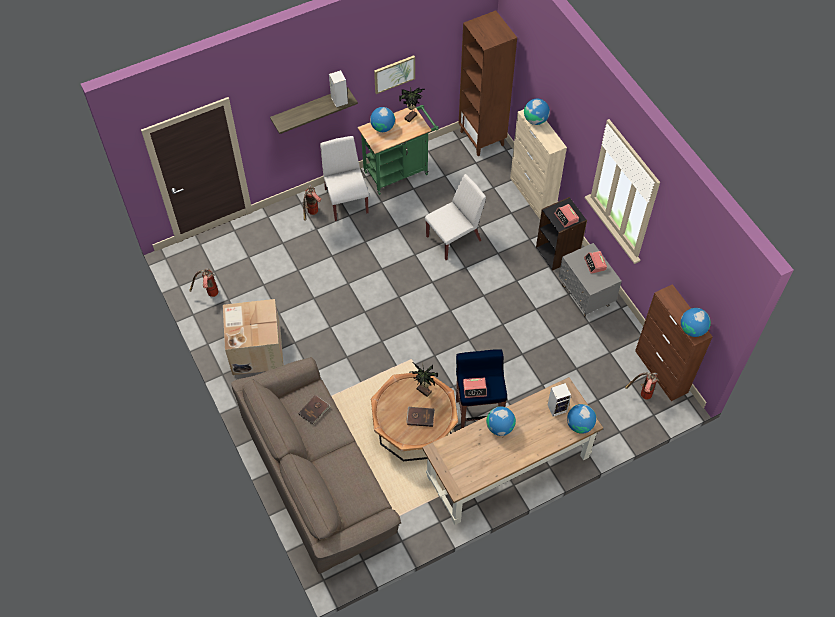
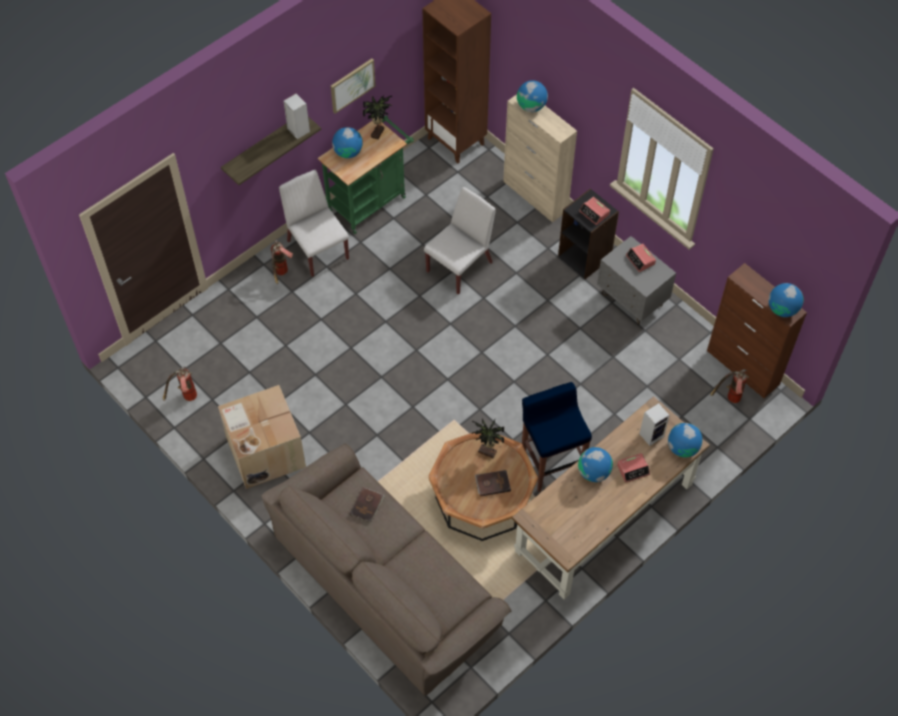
camera: 15 degrees left, 0 degrees up
(475, 389) = (552, 435): alarm clock -> alarm clock (633, 469)

